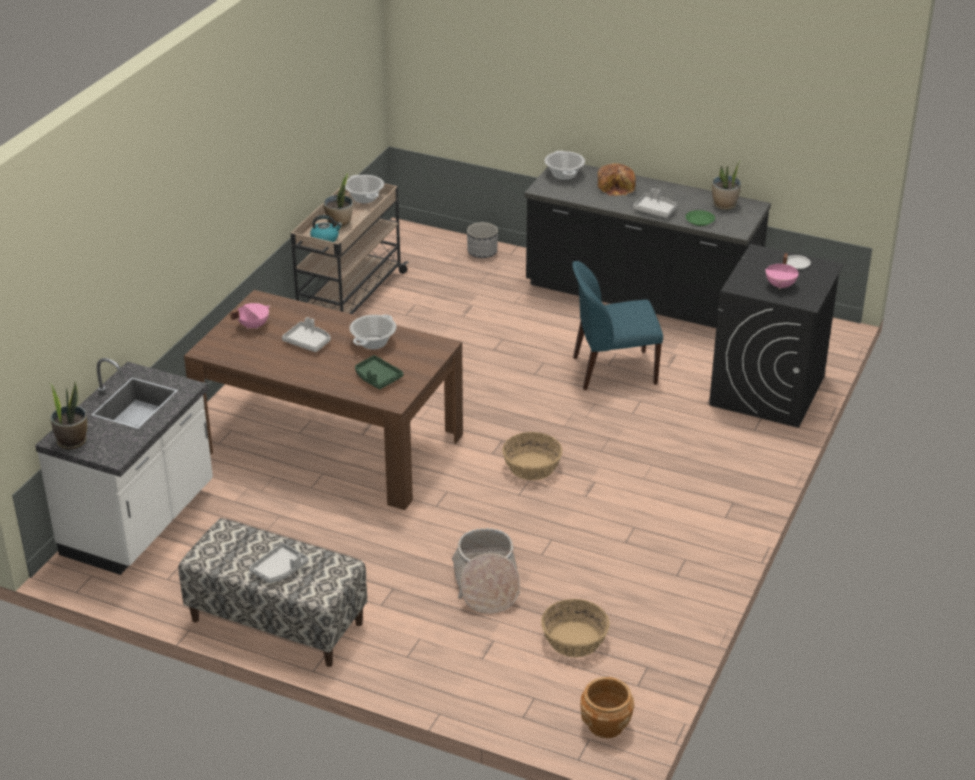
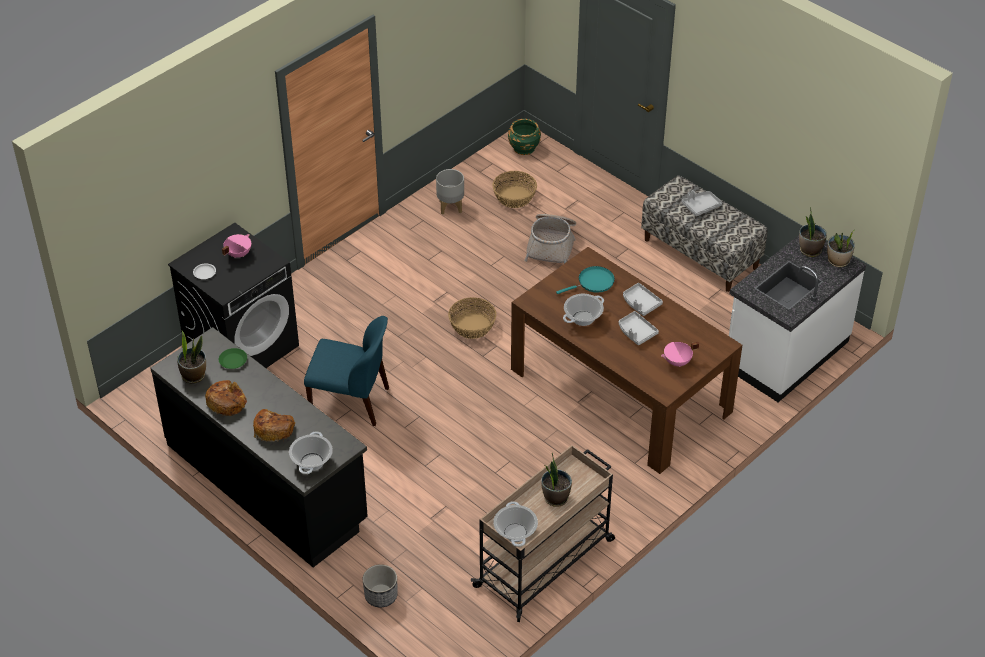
camera: 160 degrees left, 10 degrees up
(111, 446) = (810, 250): none -> potted plant
(325, 239) = (577, 478): kettle -> none
(377, 378) = (593, 282): green tray -> turquoise frying pan
(605, 725) = (524, 148): brown planter -> green planter
(653, 603) = (451, 207): none -> grey planter
(655, 210) = (262, 385): grey tray -> grey tray (640, 303)
(675, 194) = (227, 402): none -> bread

